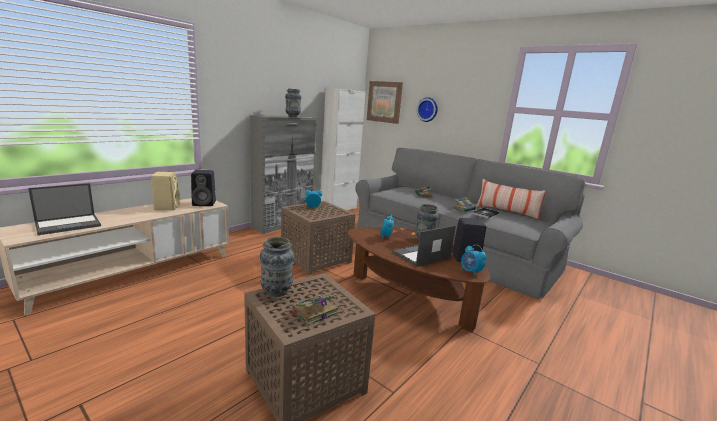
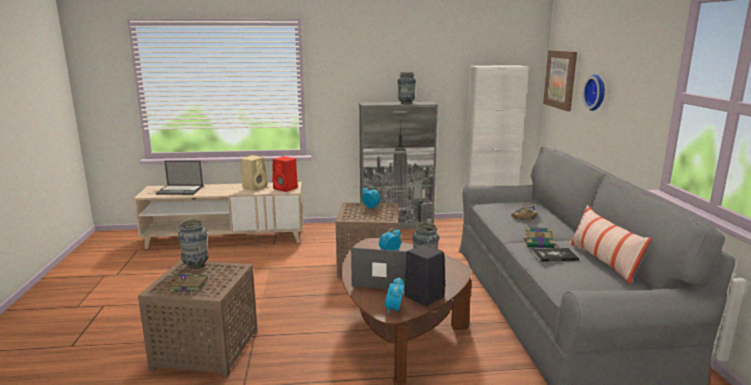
camera: 45 degrees right, 0 degrees up
(205, 203) = (286, 188): black speaker -> red speaker

